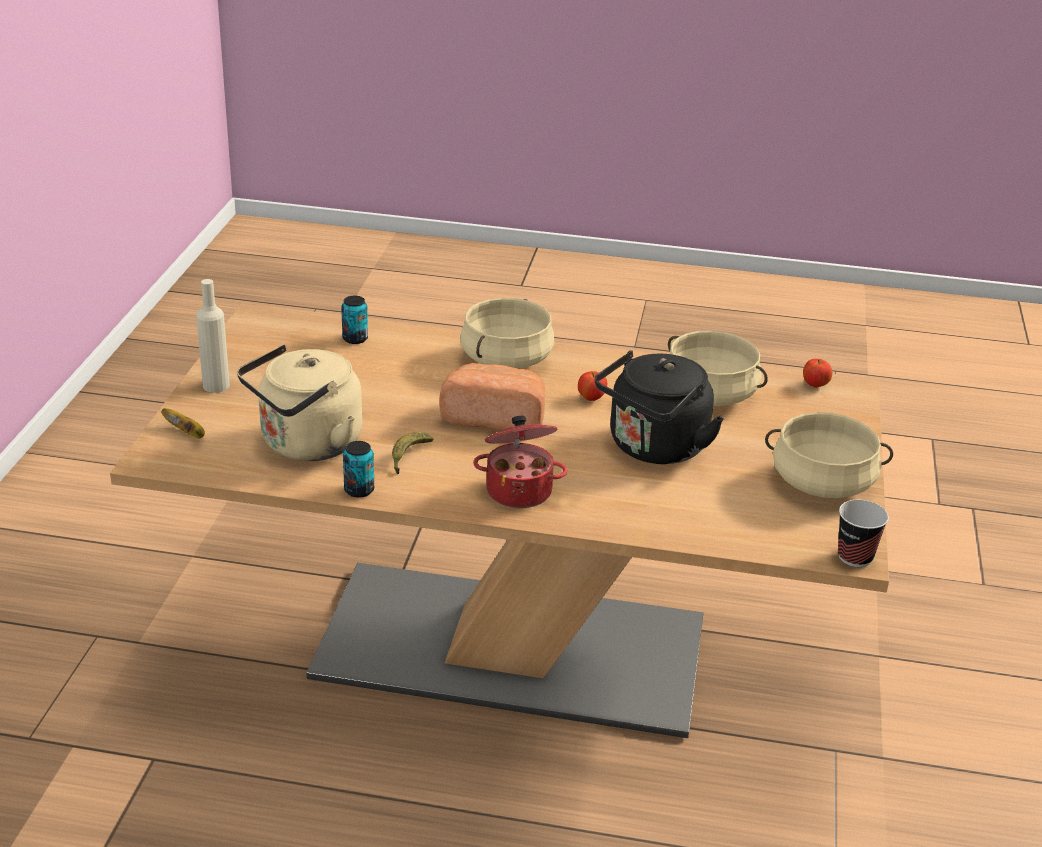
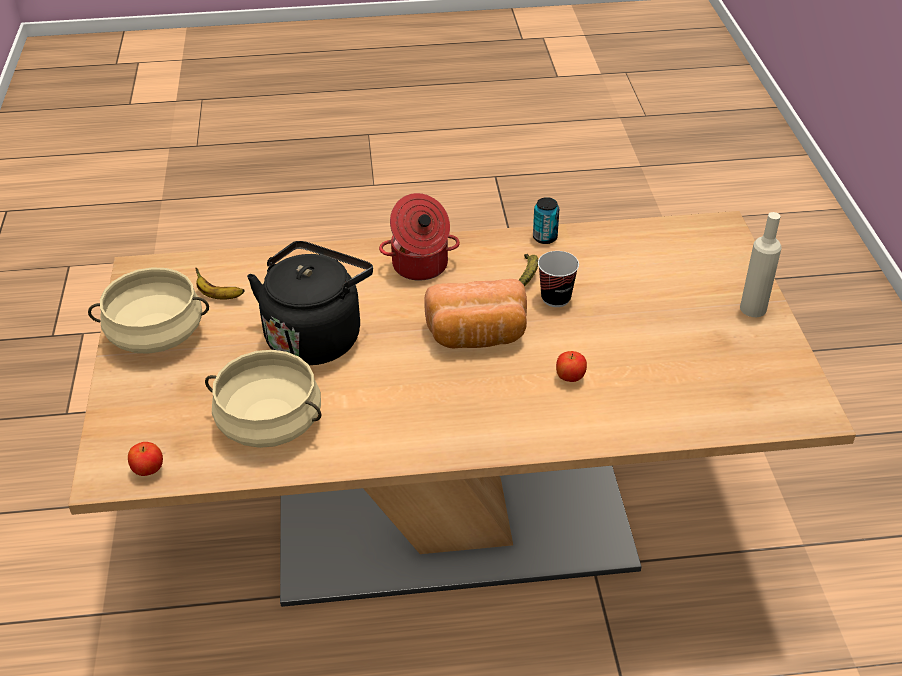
camera: 165 degrees right, 10 degrees up
(187, 433) = (722, 254): banana -> banana (218, 296)
(306, 445) = (618, 266): beige kettle -> none
(355, 339) = (683, 407): can -> none
(506, 359) = (506, 418): beige cooking pot -> none
(591, 398) = (393, 384): apple -> apple (570, 378)
(855, 557) = (138, 269): cup -> cup (556, 298)

